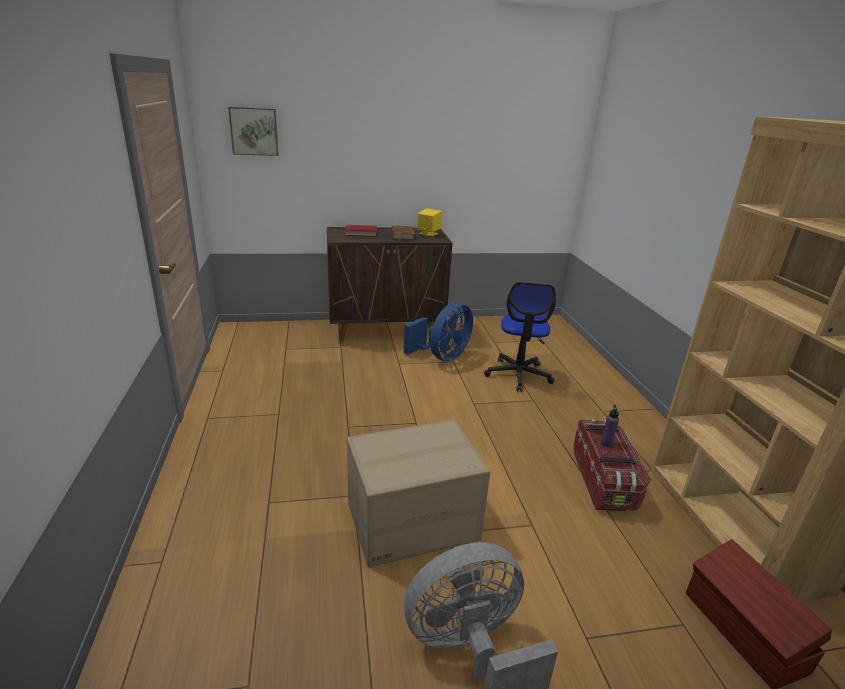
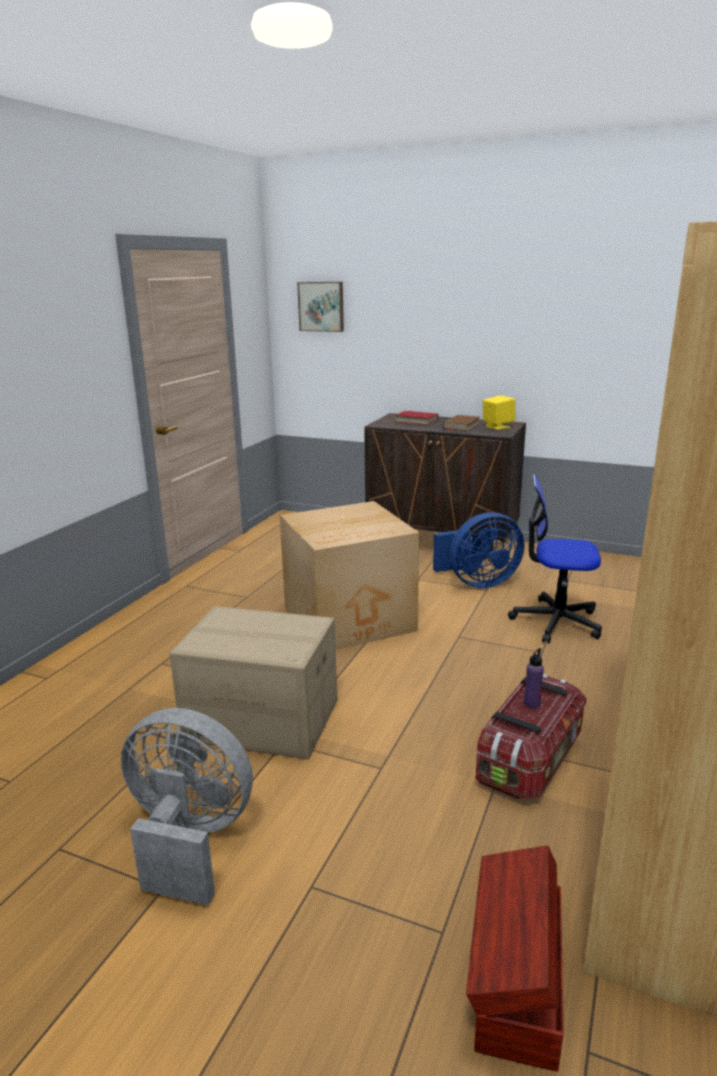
camera: 35 degrees right, 5 degrees down
(386, 410) = (351, 619): none -> cardboard box
(518, 375) = (556, 621): office chair -> office chair turned 60 degrees clockwise

